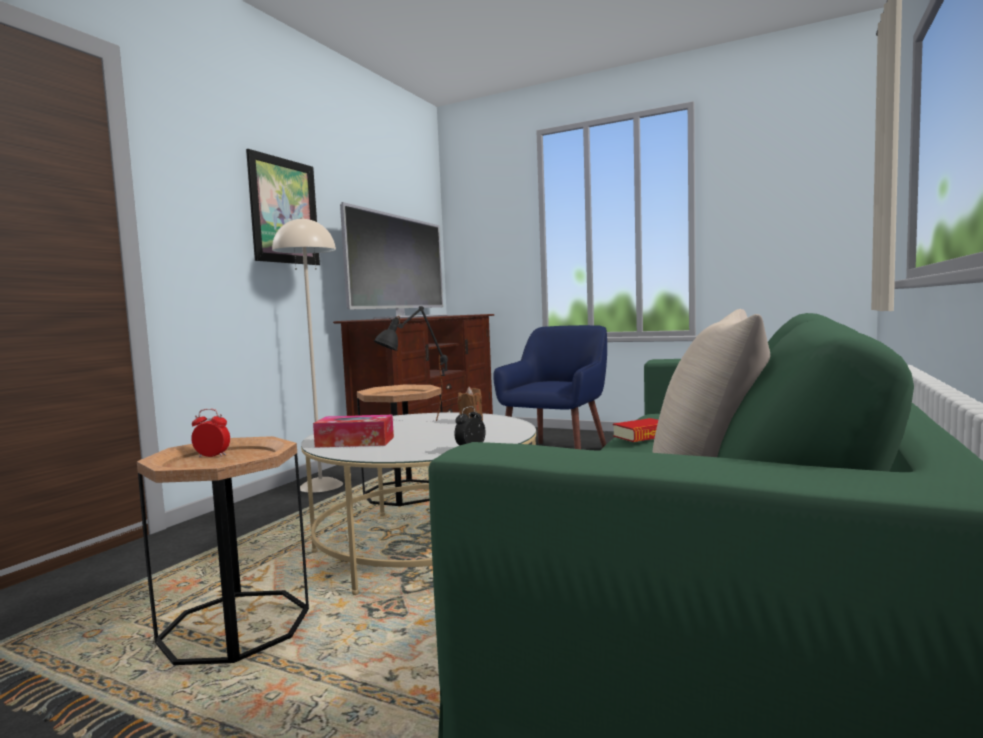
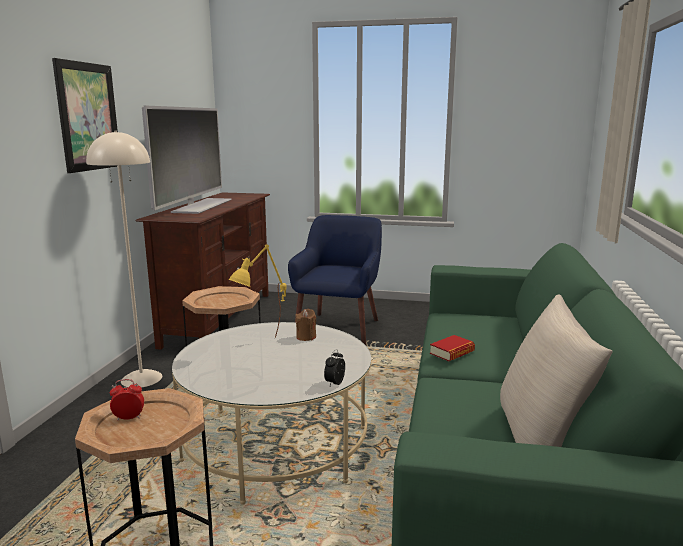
camera: 15 degrees left, 10 degrees up
(355, 442) = (225, 375): tissue box -> none
(416, 425) = (262, 346): black table lamp -> yellow table lamp

